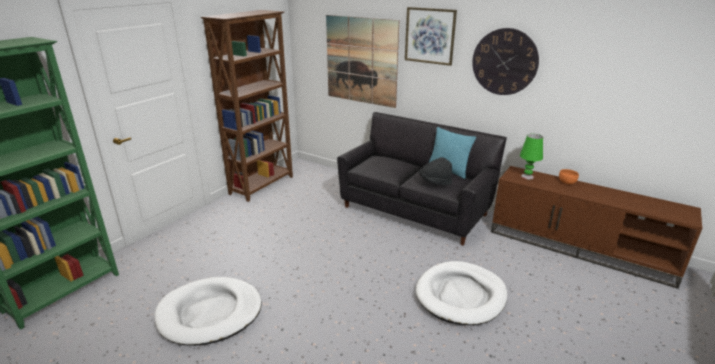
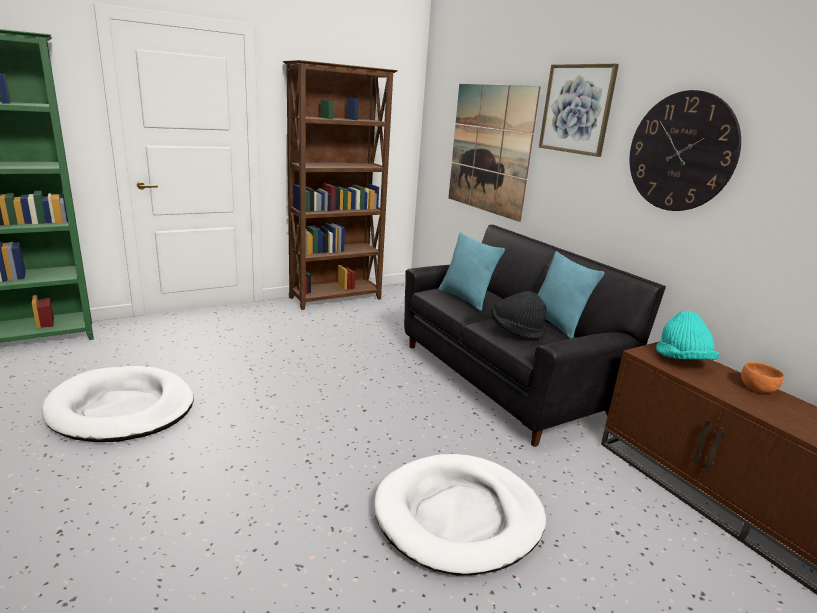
camera: 25 degrees right, 5 degrees down
(386, 167) = (465, 298): none -> turquoise pillow
(527, 176) = (682, 360): green table lamp -> turquoise hat

